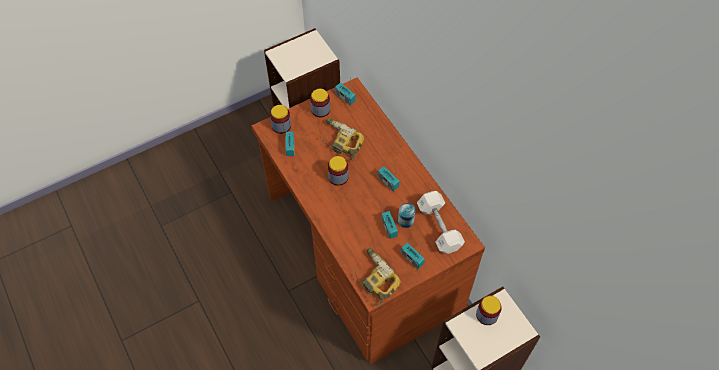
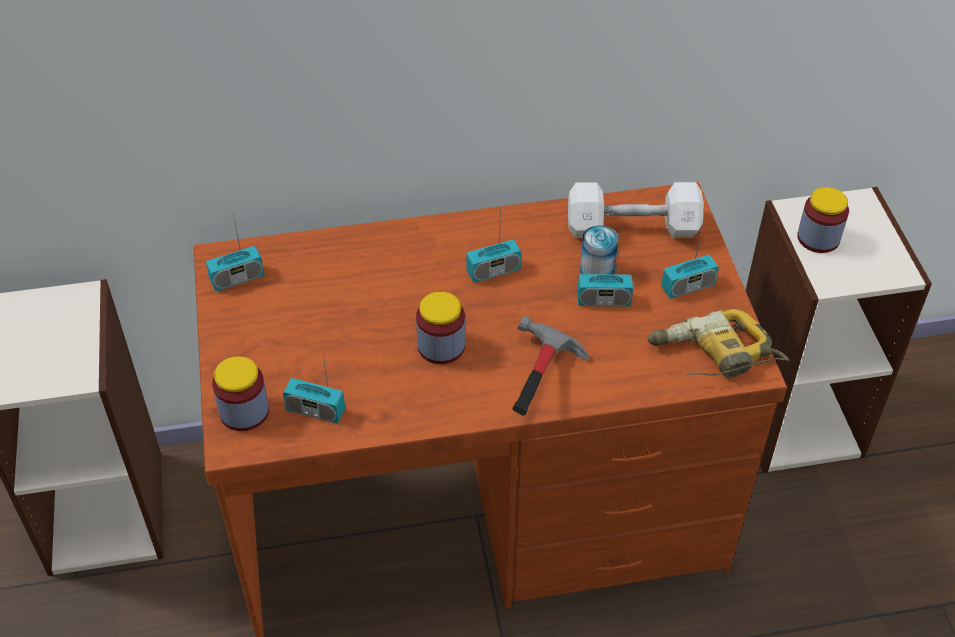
camera: 70 degrees left, 10 degrees down
(320, 110) = (243, 328): jar -> none
(333, 215) = (535, 382): none -> hammer
(340, 142) = (350, 318): power drill -> none

